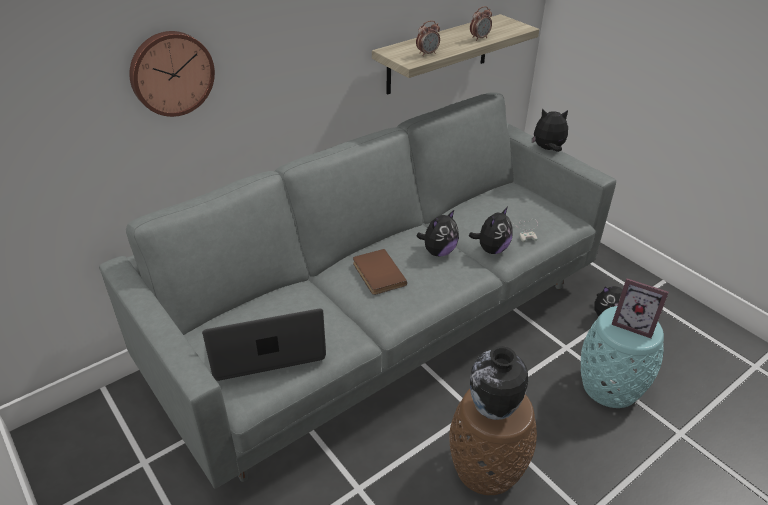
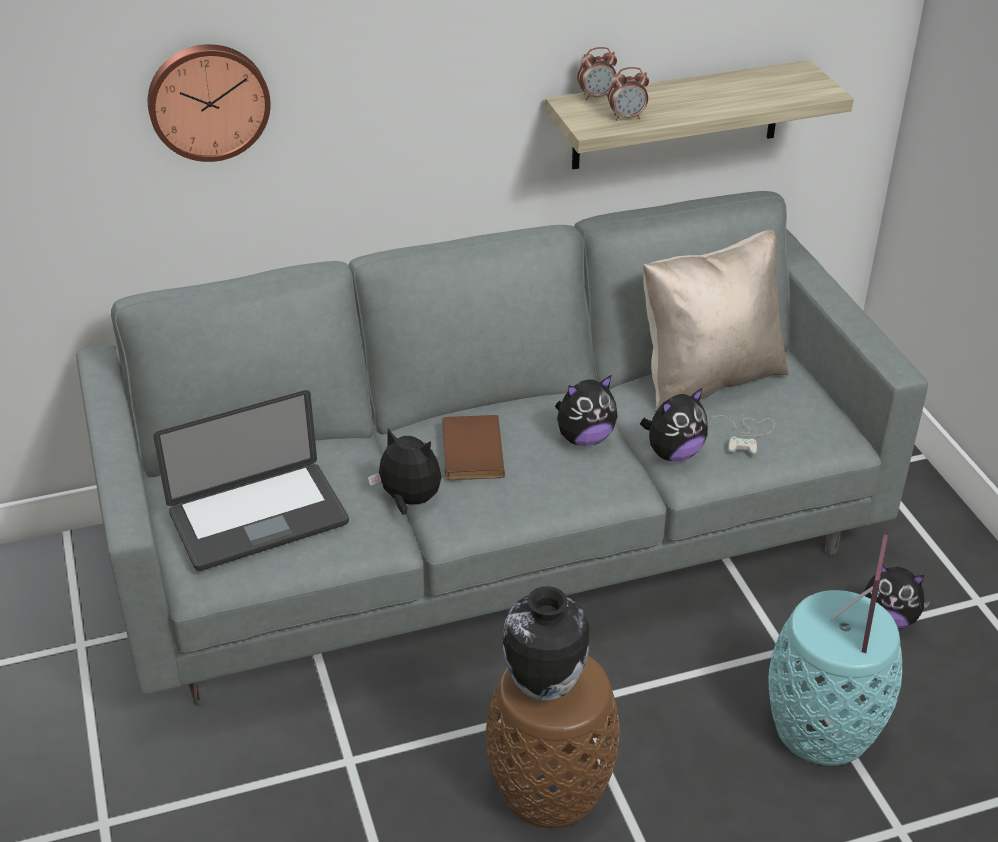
camera: 20 degrees right, 0 degrees up
(267, 348) = (258, 518): laptop -> laptop turned 150 degrees clockwise
(479, 38) = (734, 101): alarm clock -> alarm clock (596, 97)
(485, 204) = (708, 378): none -> beige pillow
(548, 149) = (841, 306): plush toy -> plush toy (409, 501)
(633, 324) = (850, 625): picture frame -> picture frame turned 120 degrees counterclockwise

